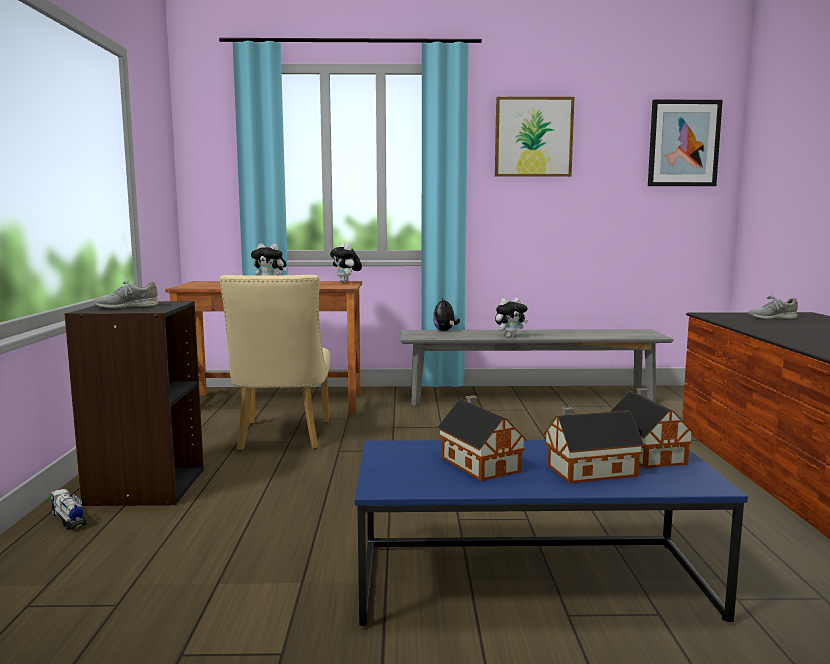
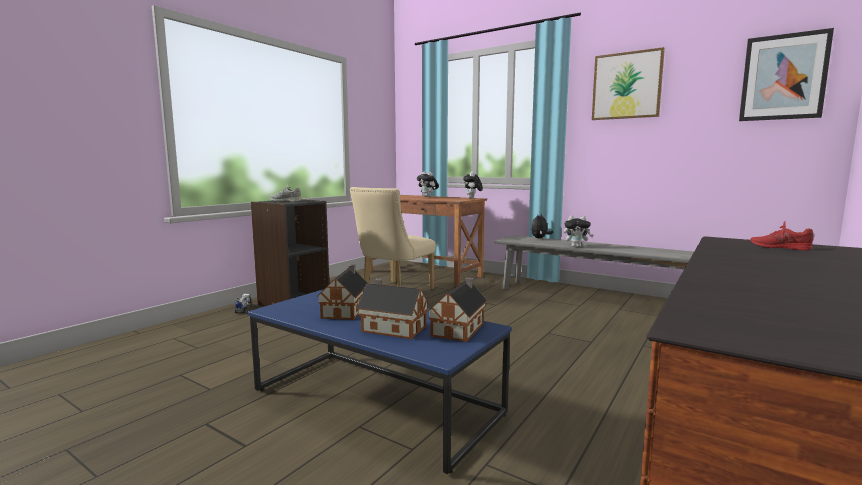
camera: 35 degrees right, 0 degrees up
(771, 318) = (779, 247): grey shoe -> red shoe

